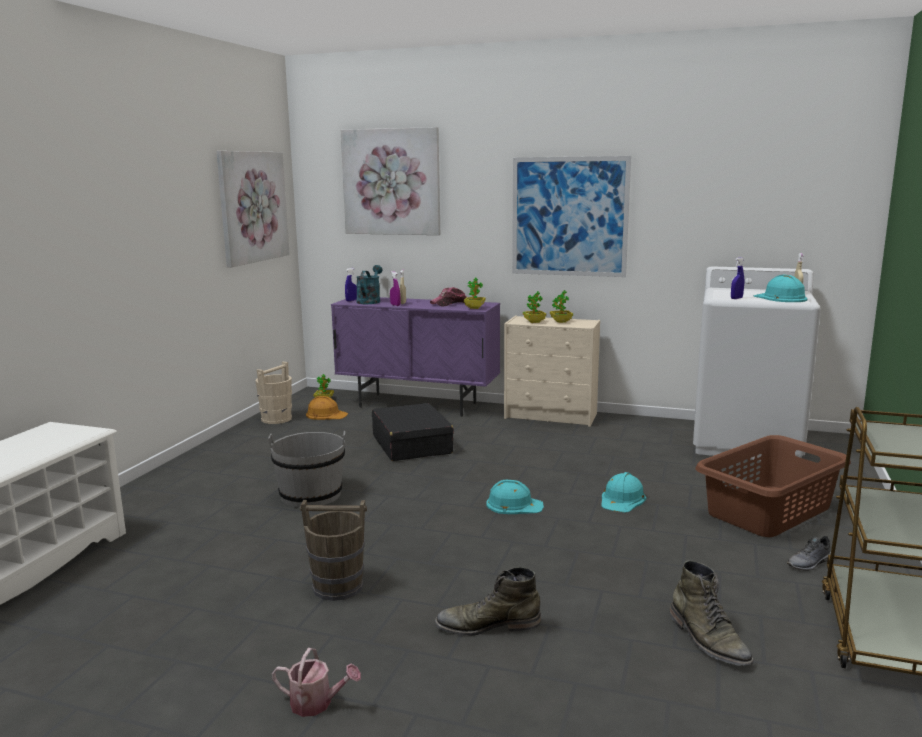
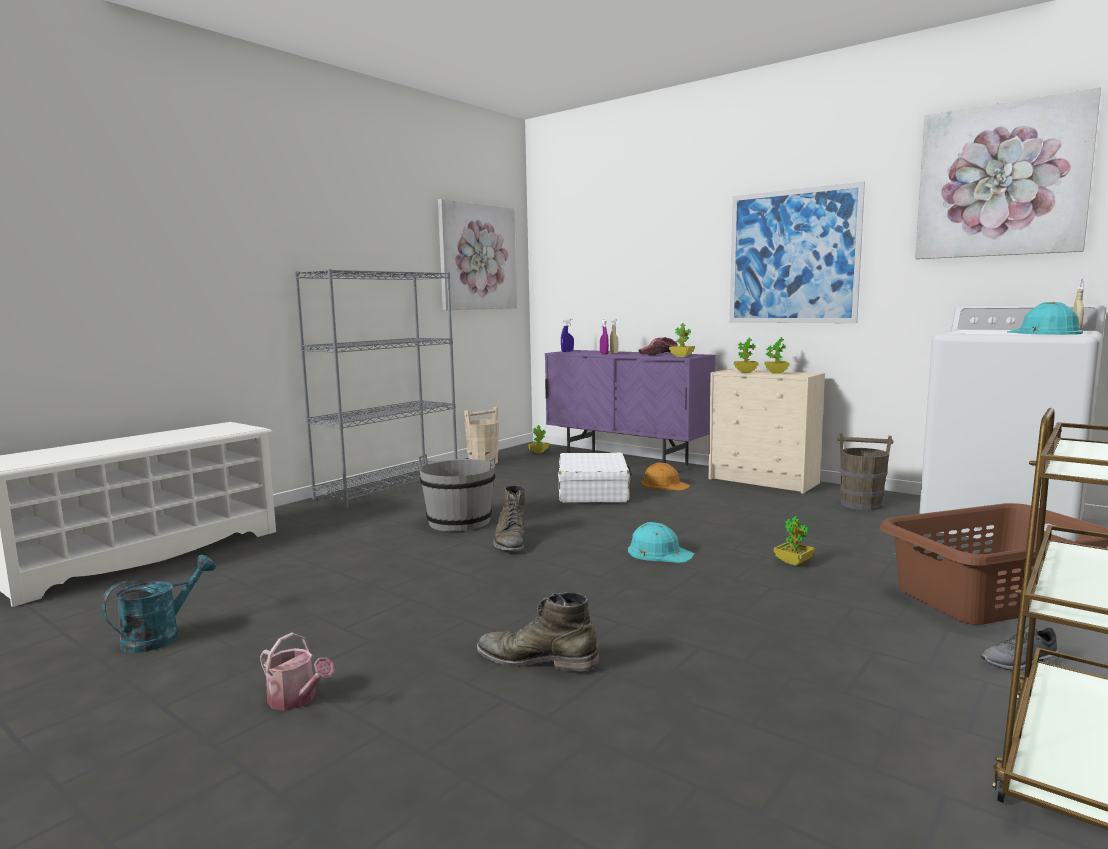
camera: 20 degrees right, 5 degrees down
(202, 461) = (389, 487): none -> grey bookcase
(326, 414) = (531, 462): orange hard hat -> orange hard hat (664, 485)
(337, 587) = (414, 599): brown bucket -> brown bucket (860, 504)
(370, 301) = (584, 352): turquoise watering can -> turquoise watering can (160, 636)
(391, 182) = (613, 232): picture -> picture (1001, 180)
(412, 444) = (593, 492): black suitcase -> white suitcase
(622, 499) = (793, 562): turquoise hard hat -> potted plant
(708, 640) = (805, 725): green boot -> green boot (510, 541)
(736, 298) = (979, 333): blue spray bottle -> none

